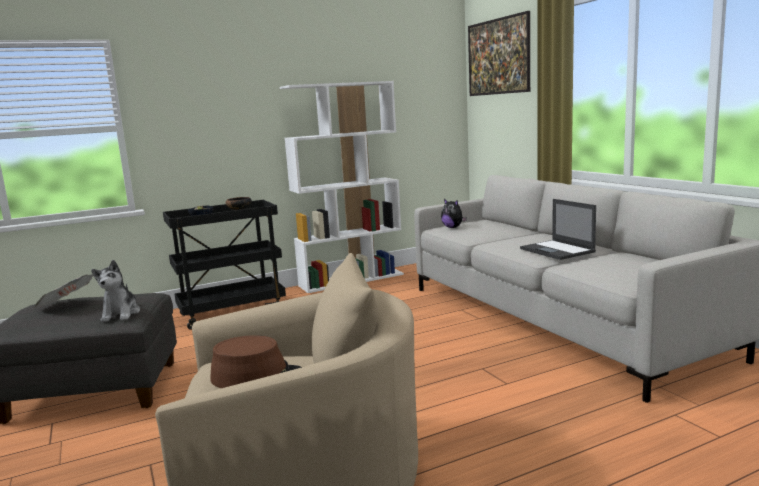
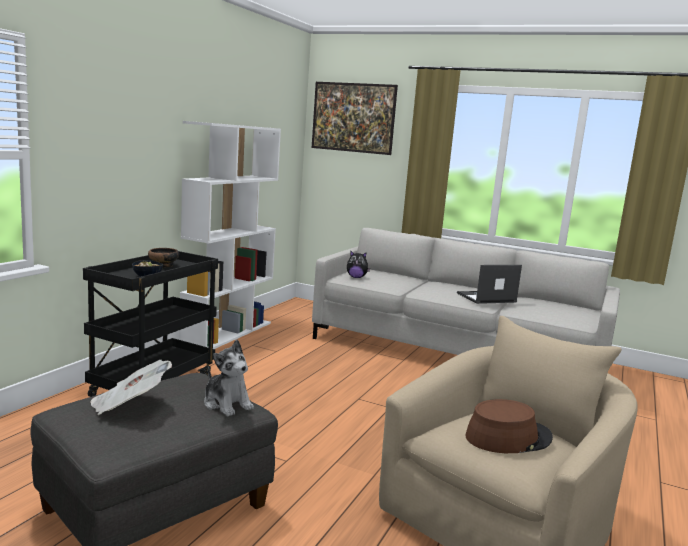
camera: 40 degrees left, 0 degrees up
(557, 250) = (485, 298): laptop -> laptop turned 135 degrees clockwise

